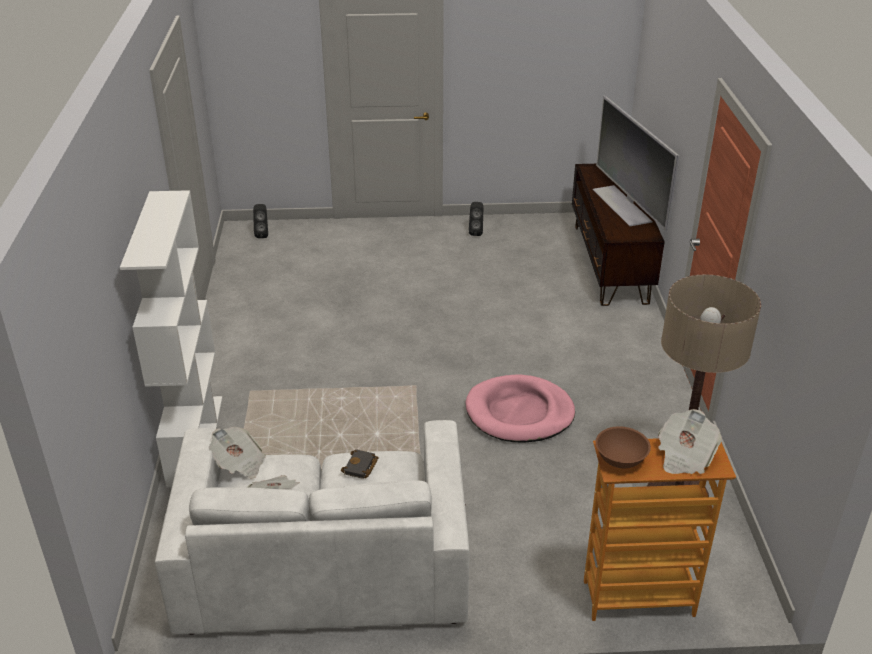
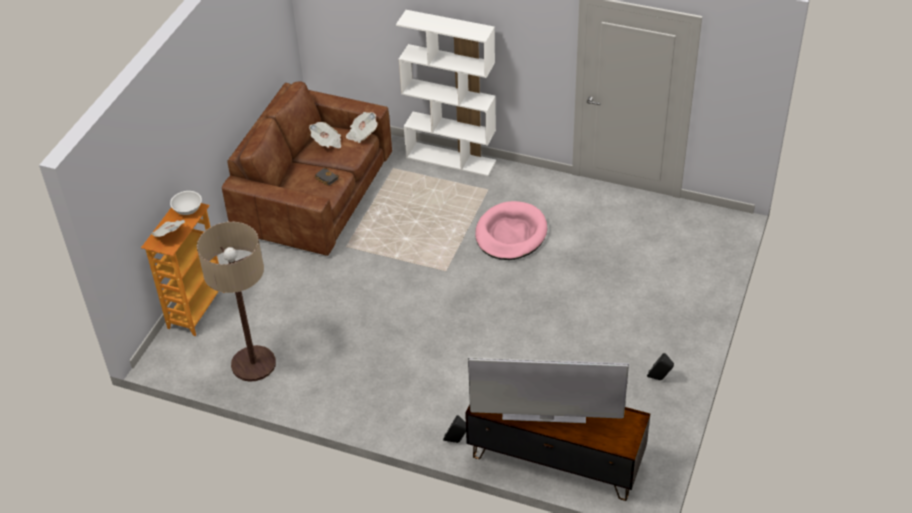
camera: 115 degrees right, 10 degrees up
(263, 234) = (715, 233): black speaker -> black speaker (456, 441)
(323, 562) = (313, 192): white sofa -> brown sofa
(519, 413) = (383, 316): pink dog bed -> pink dog bed (510, 234)
(621, 459) = (187, 209): brown bowl -> white bowl

